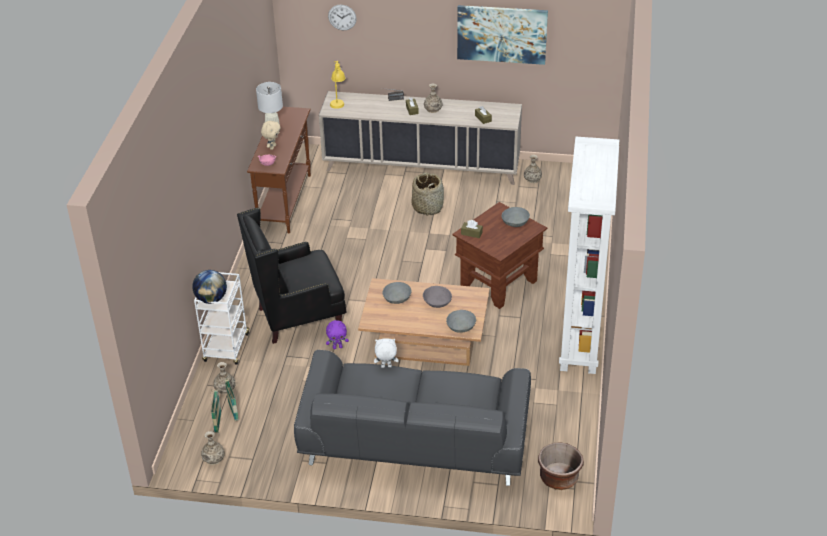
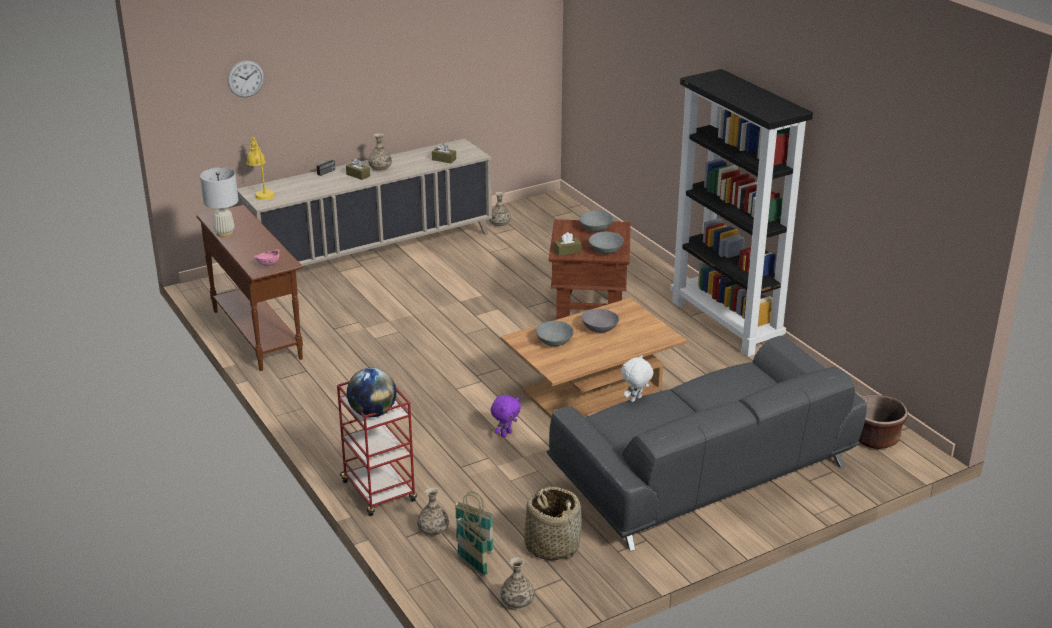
camera: 40 degrees left, 10 degrees down
(226, 348) = (379, 492): white cart -> red cart
(272, 147) = (251, 249): beige plush toy -> none
(298, 318) = (423, 428): black armchair -> none
(427, 207) = (426, 281): basket -> basket (551, 545)
(461, 327) = (653, 338): grey bowl -> grey bowl (605, 250)
(502, 34) = (435, 53): picture -> none
(581, 337) = (726, 323): white bookcase -> black bookcase

